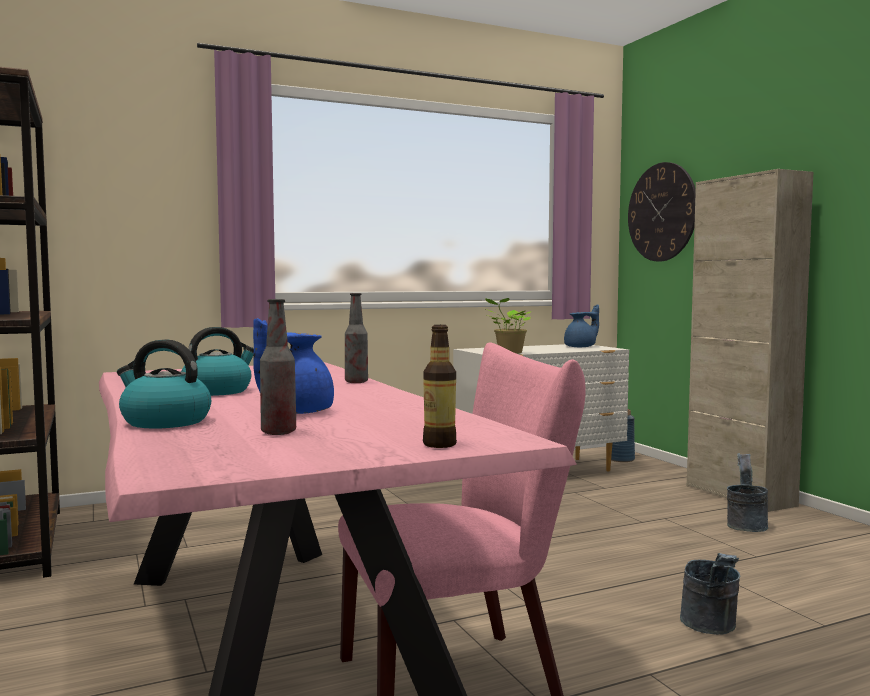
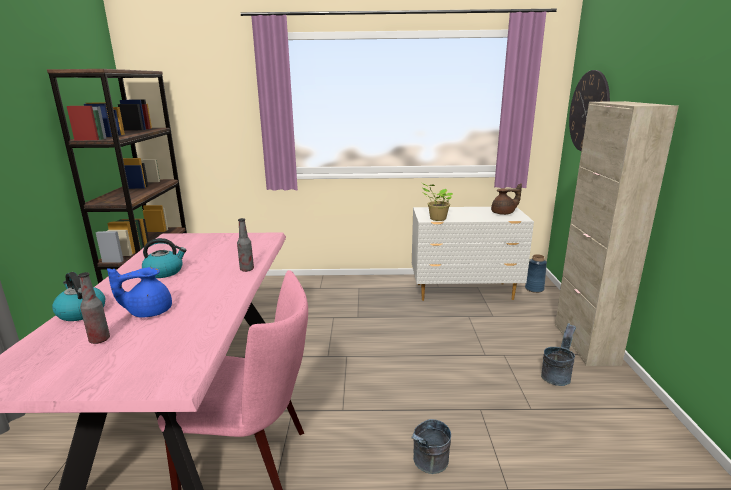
camera: 25 degrees right, 15 degrees up
(439, 444) = (135, 379): bottle -> none
(581, 347) = (503, 213): blue teapot -> brown teapot

